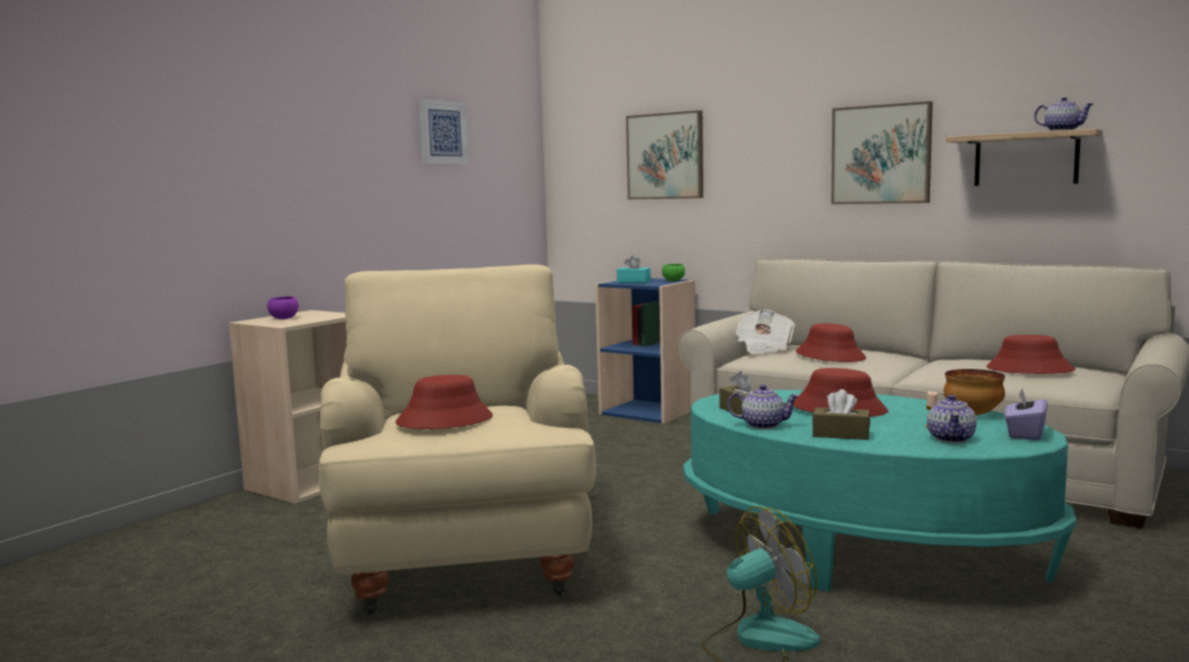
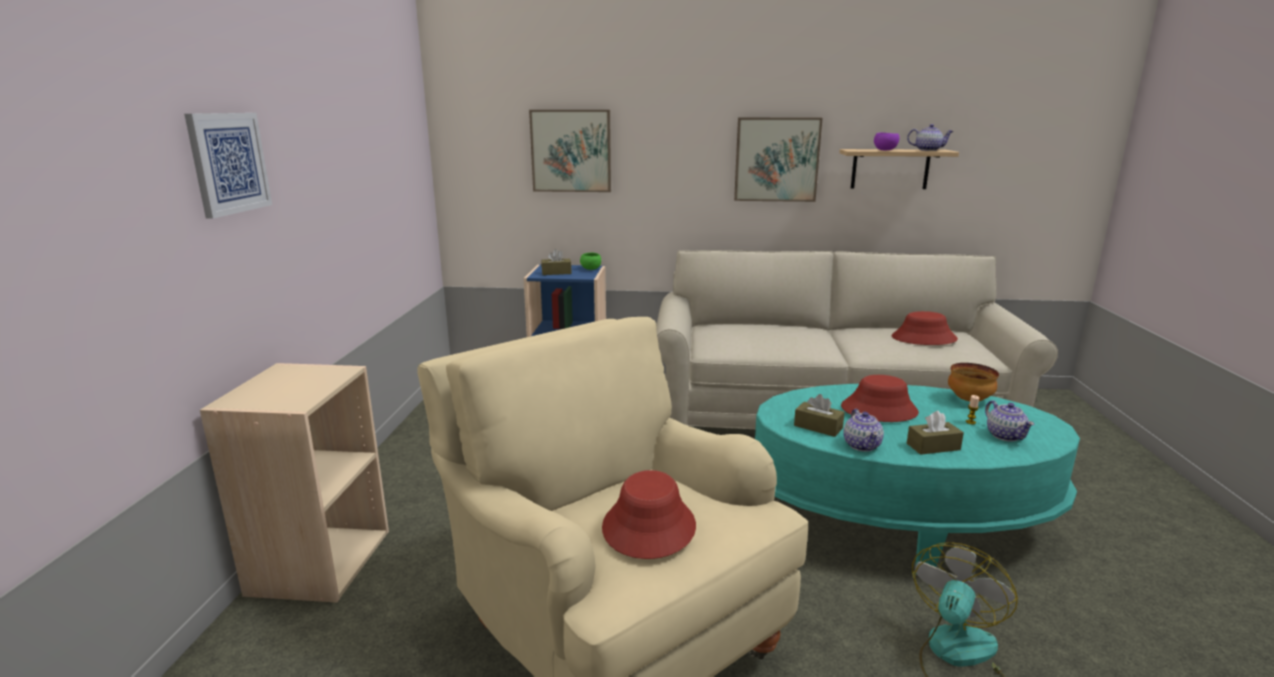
camera: 30 degrees left, 10 degrees up
(284, 318) = (273, 390): purple bowl -> purple bowl (885, 150)
(442, 132) = (360, 129): picture -> picture (228, 163)
(633, 281) = (556, 272): turquoise tissue box -> brown tissue box
(762, 425) = (862, 445): teapot -> teapot turned 105 degrees clockwise
(764, 348) = (709, 334): newspaper -> none
(830, 356) = (773, 337): red hat -> none
(1024, 434) = (1034, 419): purple tissue box -> none

